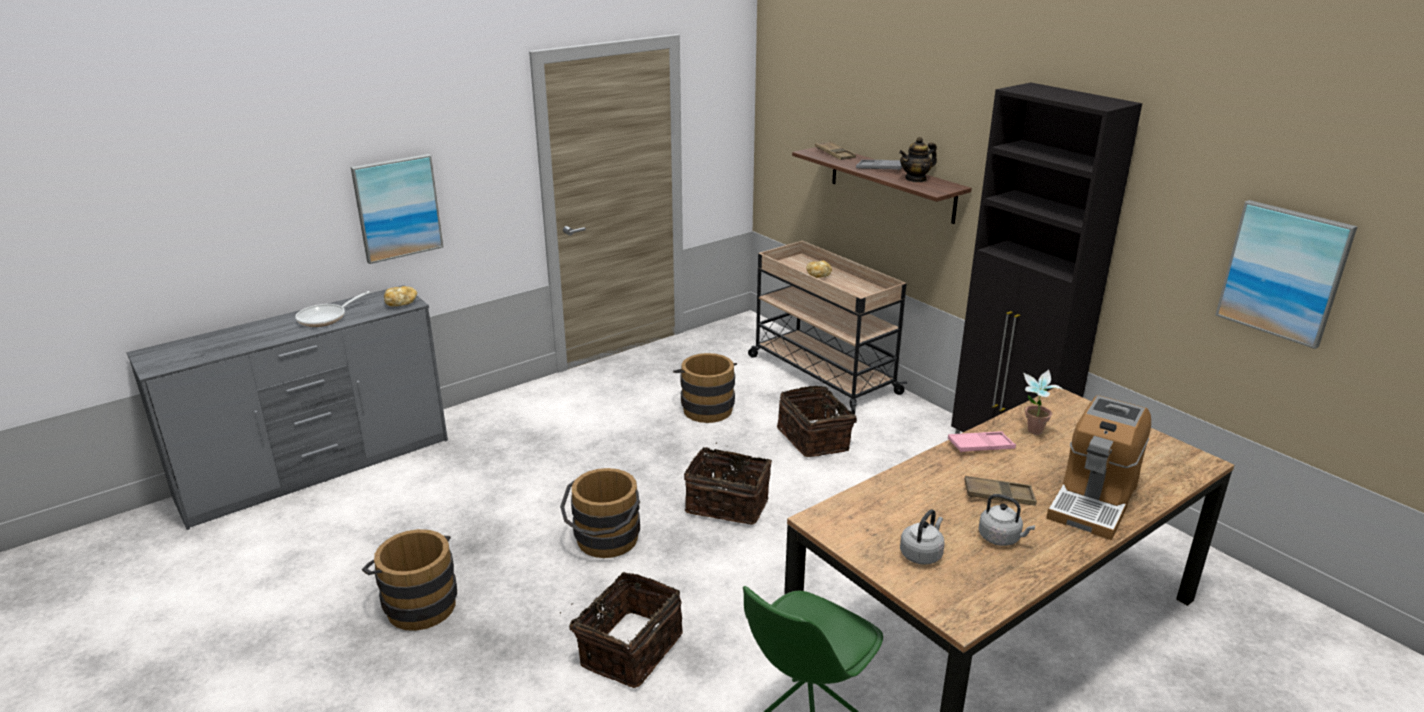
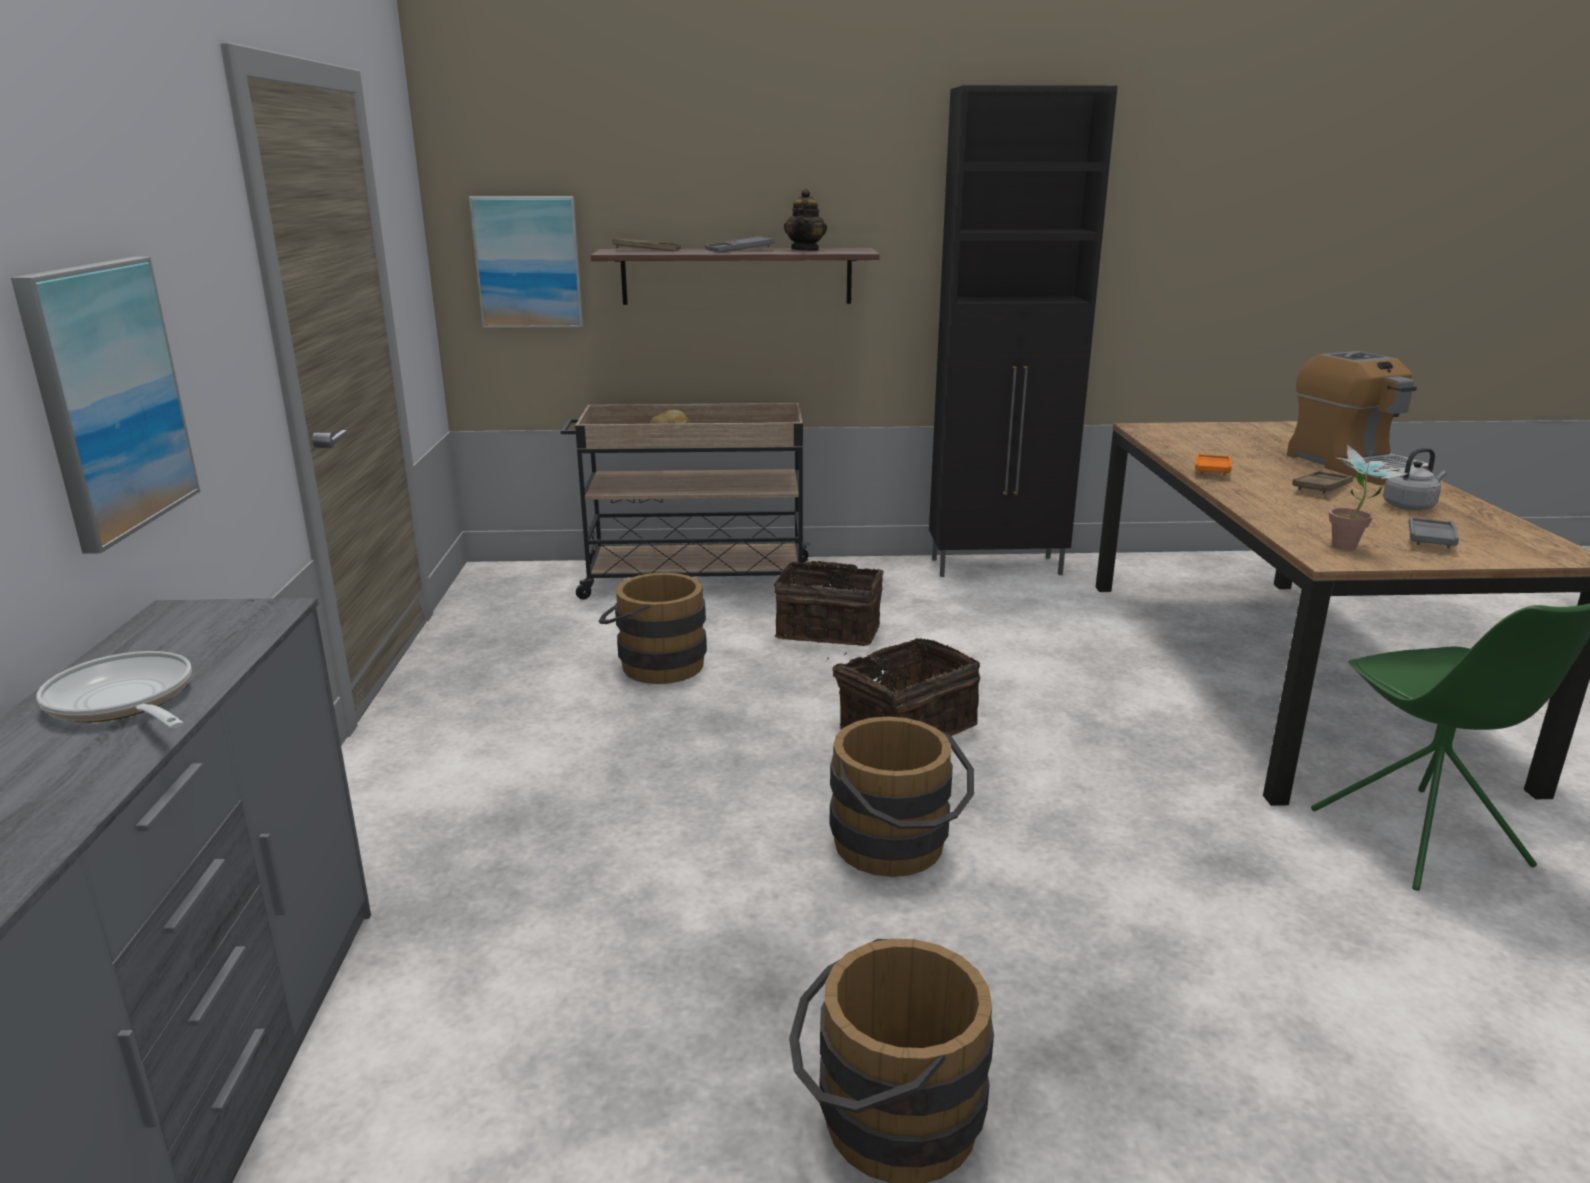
camera: 55 degrees left, 5 degrees down
(326, 318) = (124, 702): frying pan -> frying pan turned 150 degrees clockwise
(401, 303) = (247, 617): bread -> none
(628, 649) = (1178, 913): basket -> none
(922, 554) = (1430, 538): grey kettle -> grey tray
(980, 446) = (1212, 469): pink tray -> orange tray
(1032, 433) = (1202, 450): potted plant -> potted plant (1350, 549)
(1283, 272) = (1252, 239): picture -> picture (528, 262)

